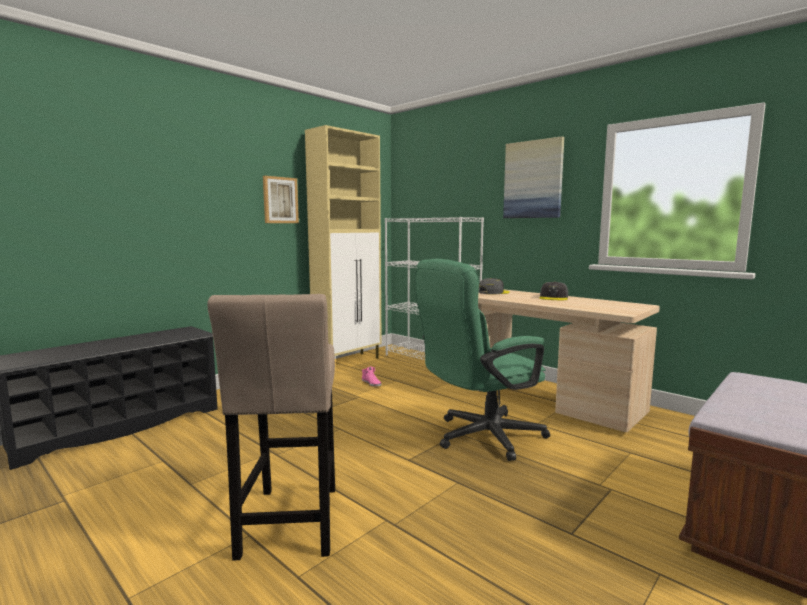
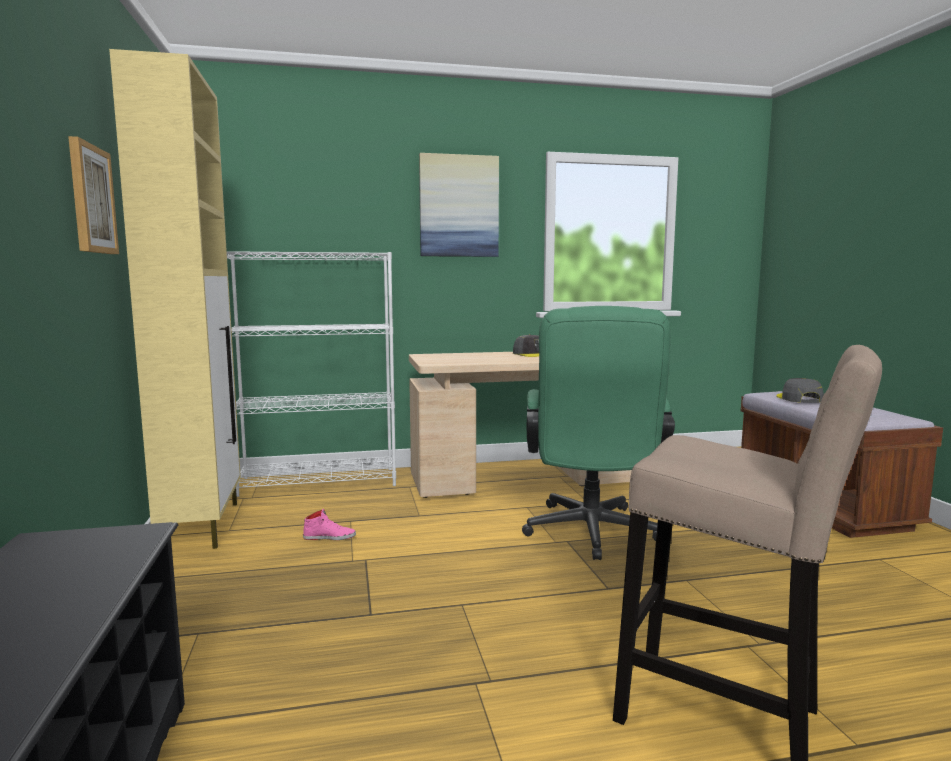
camera: 55 degrees left, 0 degrees up
(493, 292) = (456, 357): grey cap -> grey cap (799, 398)

